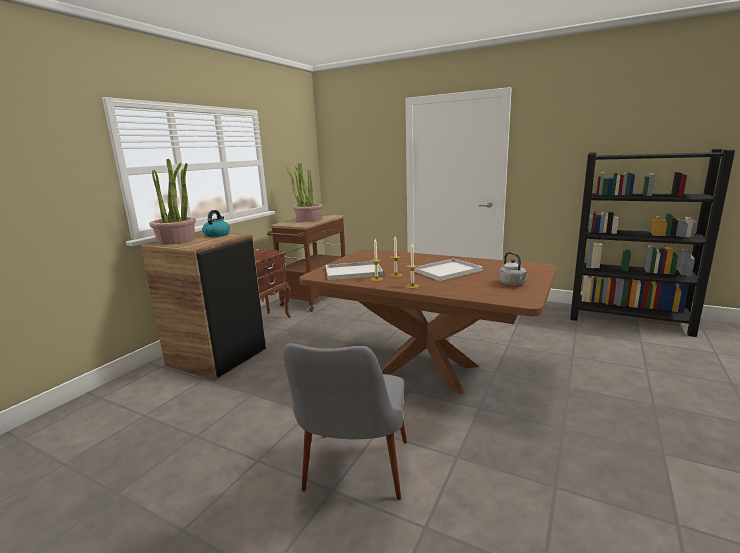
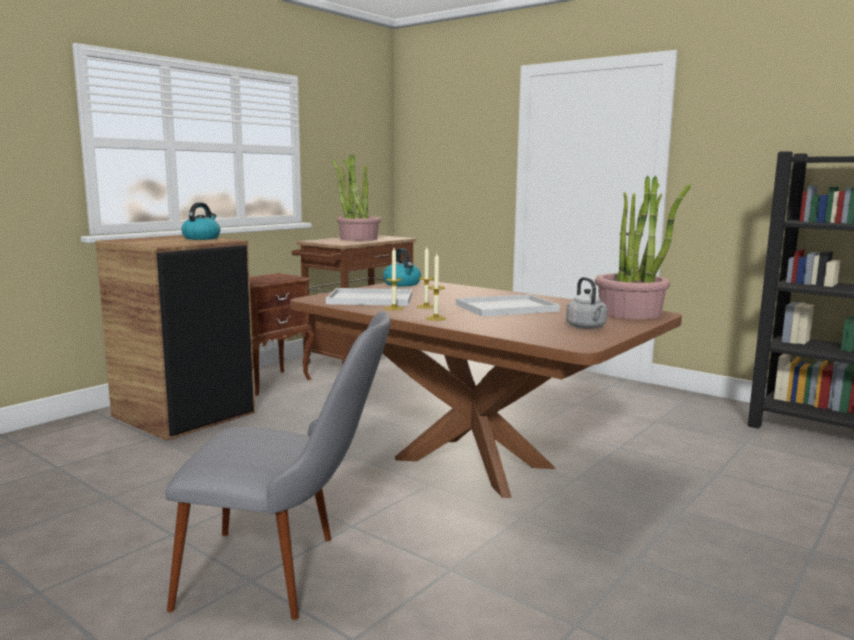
camera: 10 degrees right, 5 degrees down
(176, 240) = (144, 239): potted plant -> potted plant (631, 313)
(353, 479) = (287, 573): grey chair -> grey chair turned 105 degrees counterclockwise
(361, 255) = (402, 284): none -> kettle

